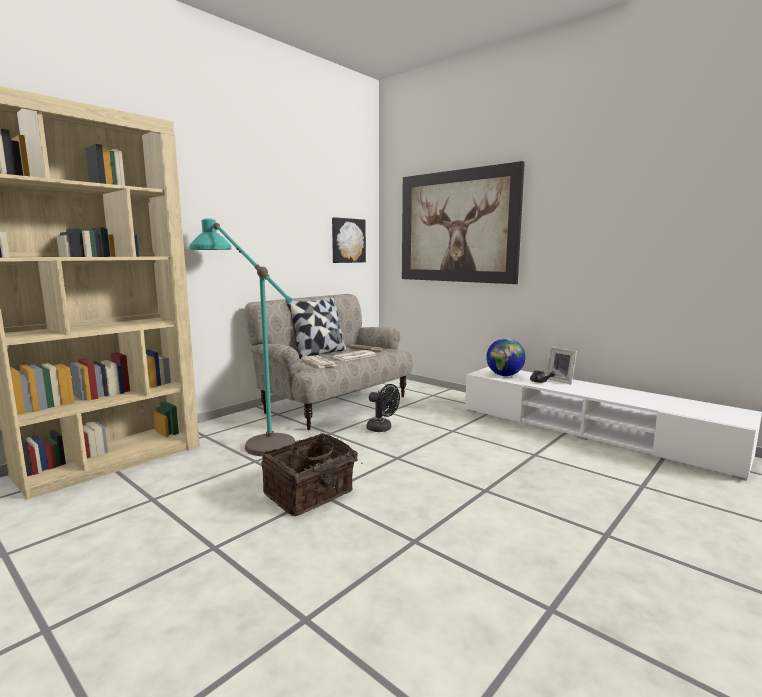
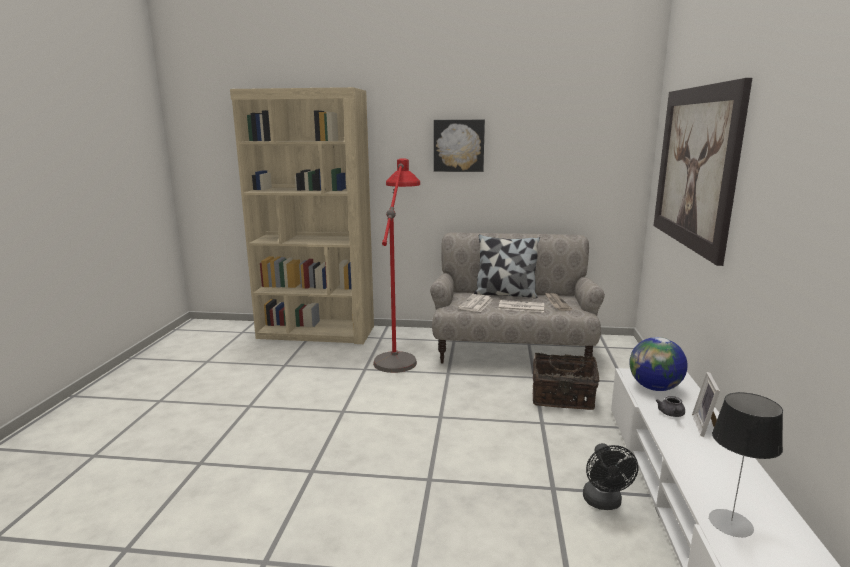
camera: 55 degrees right, 5 degrees up
(250, 437) = (399, 350): turquoise floor lamp -> red floor lamp
(310, 494) = (339, 407): basket -> basket (562, 398)
(347, 240) = (593, 172): picture -> picture (459, 145)
(382, 429) = (491, 389): black fan -> black fan (604, 503)
(660, 405) = (731, 523): none -> table lamp

